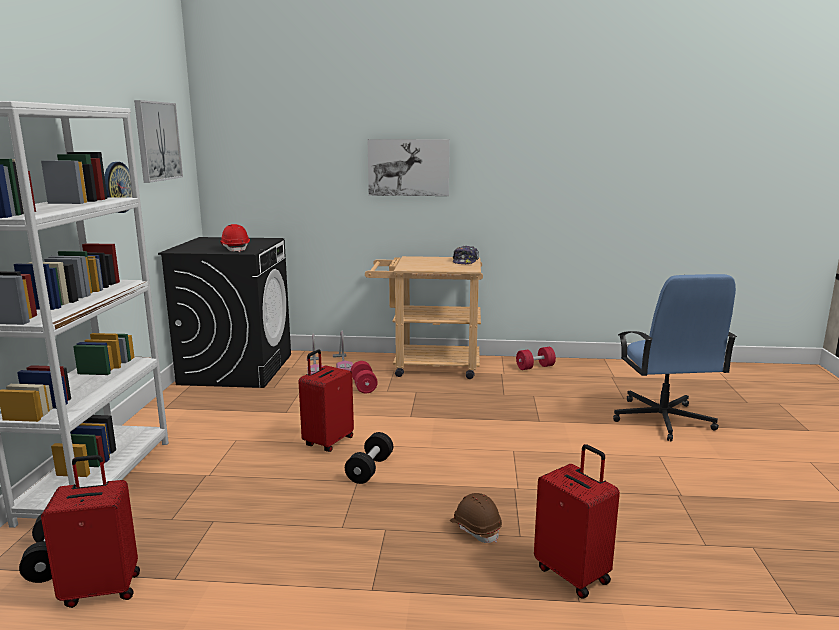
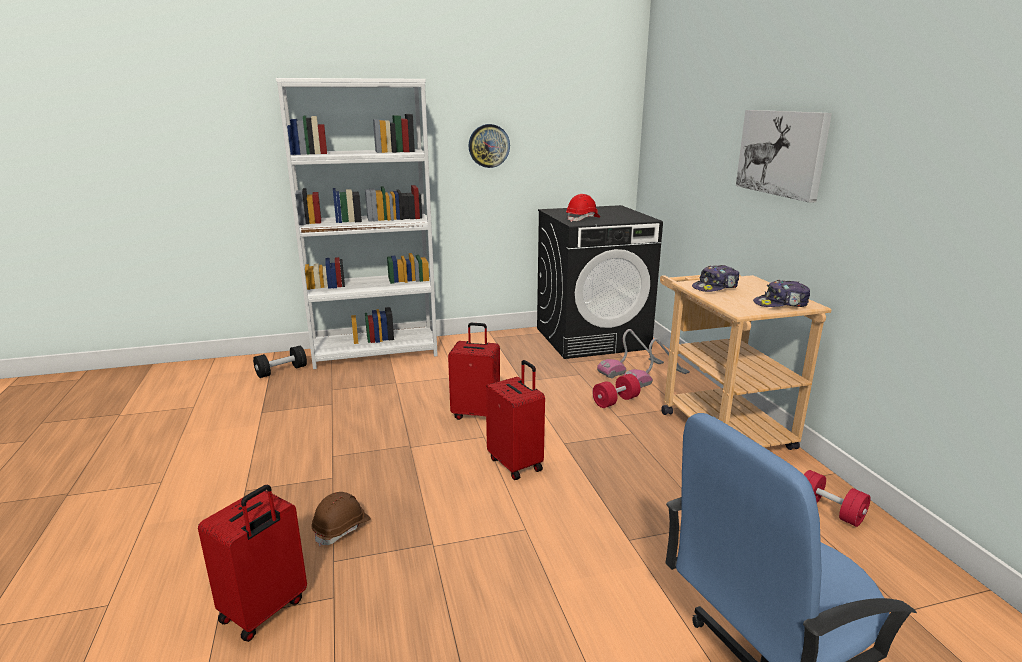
camera: 70 degrees right, 5 degrees up
(102, 589) = (251, 394): red suitcase -> red suitcase (516, 464)
(157, 141) = (565, 107): picture -> none
(370, 469) = (435, 446): black dumbbell -> none
(419, 265) = (715, 287): none -> cap

